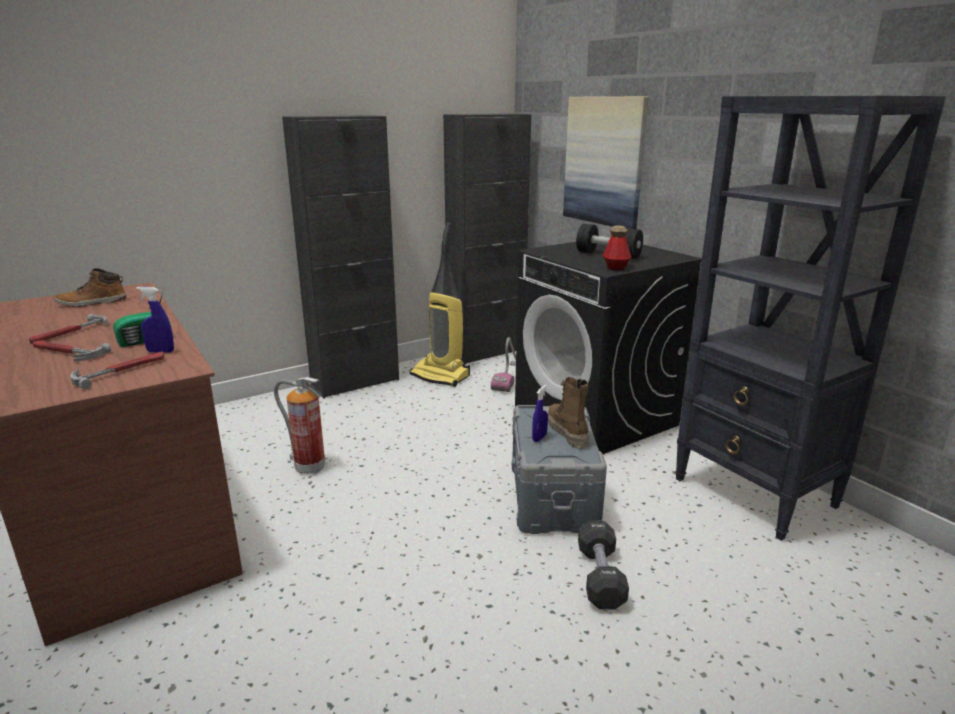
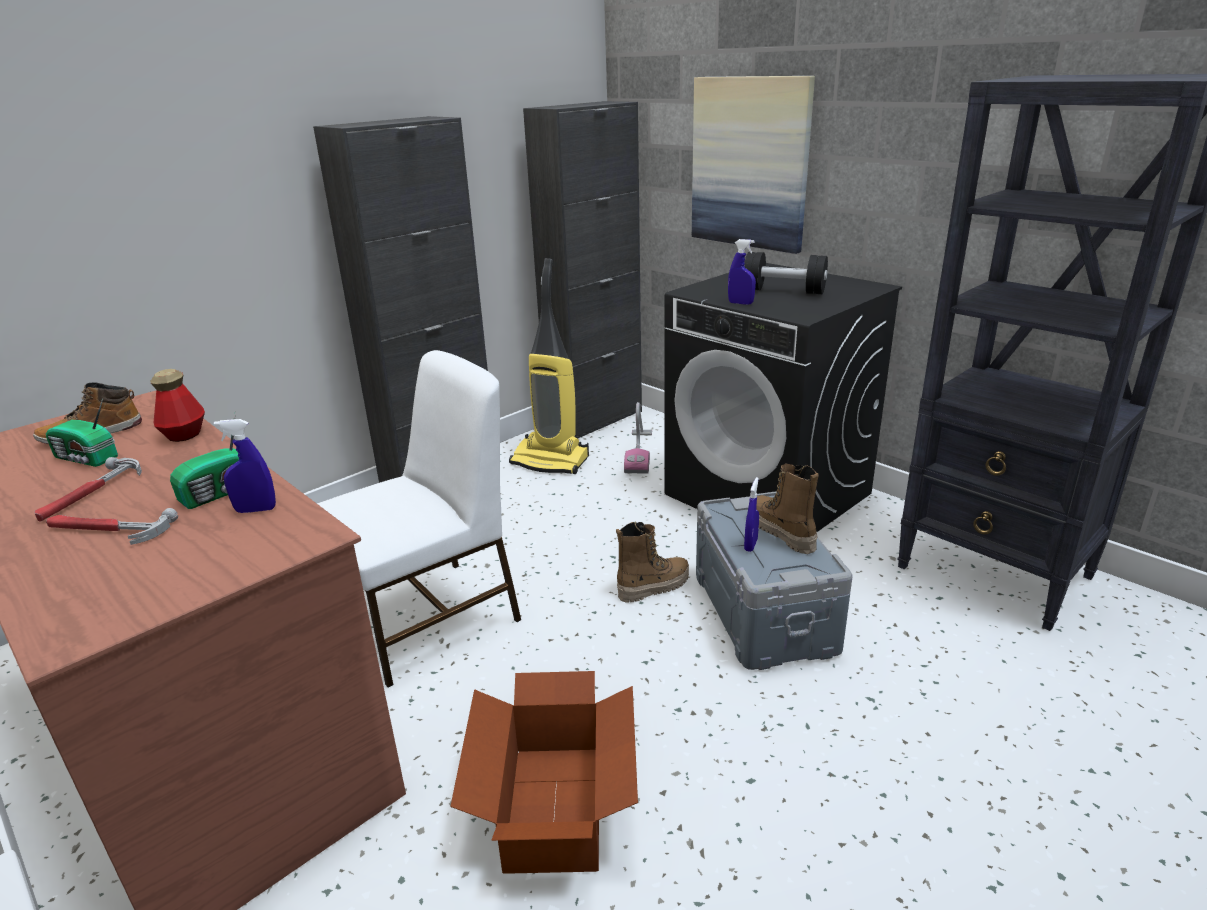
camera: 10 degrees left, 5 degrees up
(80, 315) = (86, 459): none -> radio
(121, 371) = (216, 553): hammer -> none
(308, 467) = (430, 618): fire extinguisher -> white chair
(341, 599) = (556, 806): none -> cardboard box
(477, 468) = (653, 587): none -> boot
(568, 260) = (740, 303): none -> blue spray bottle
(600, 577) = (867, 716): black dumbbell -> none
(616, 268) = (809, 310): bottle -> bottle (184, 435)

